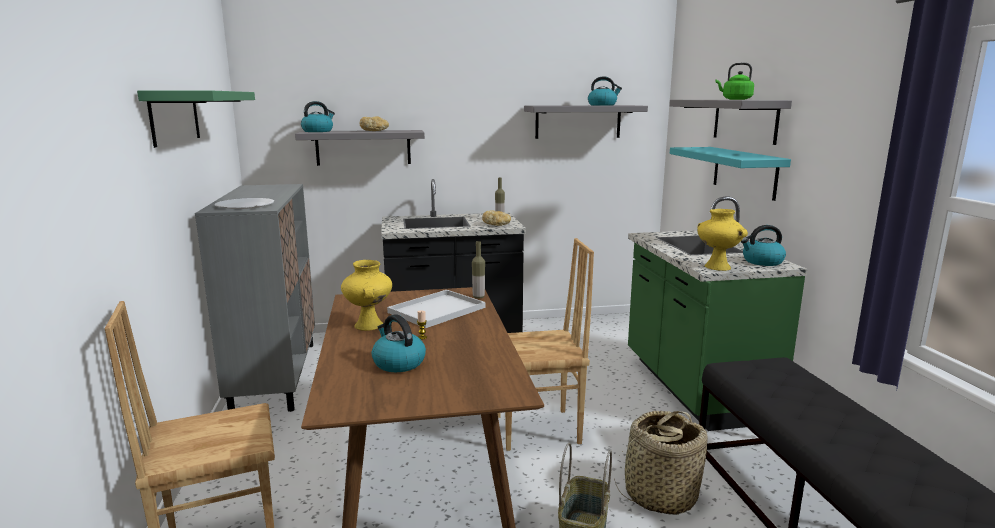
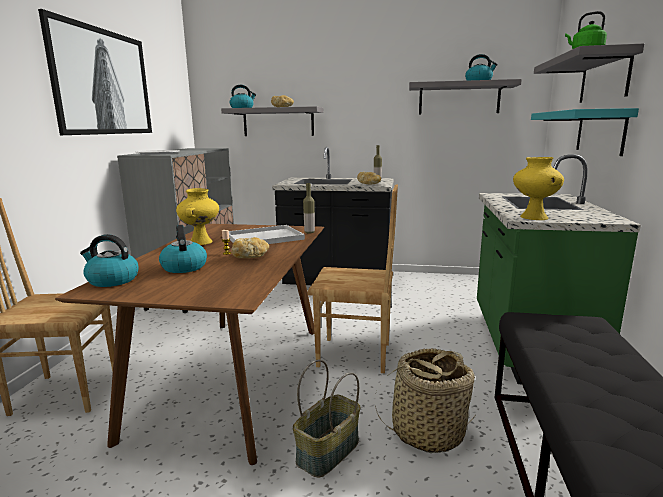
camera: 20 degrees right, 0 degrees up
(175, 117) = (102, 82): green shelf -> picture
(455, 339) = (250, 257): none -> bread
(762, 262) = (591, 217): kettle -> kettle (112, 280)

